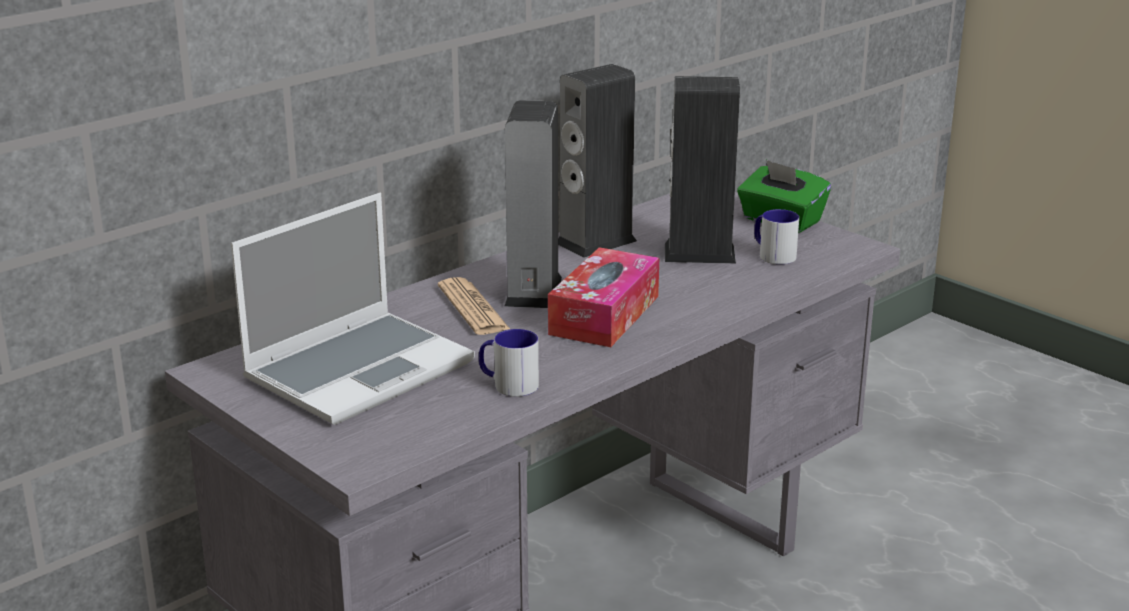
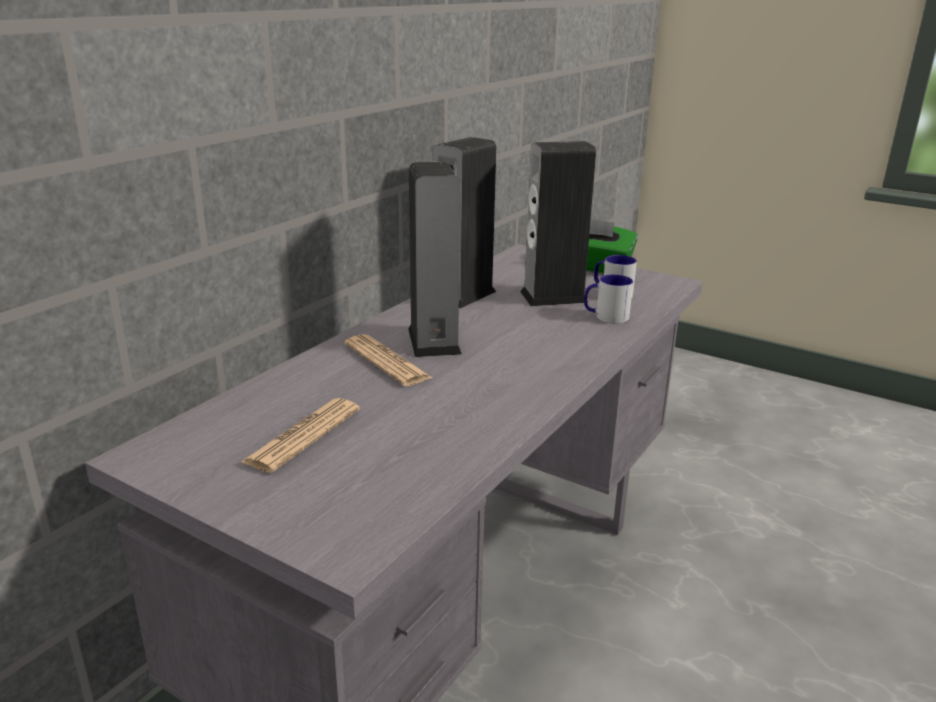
camera: 15 degrees left, 0 degrees up
(360, 369) = (303, 436): laptop -> newspaper
(508, 384) = (462, 434): mug -> mug (605, 317)
(604, 315) = (509, 356): tissue box -> none

